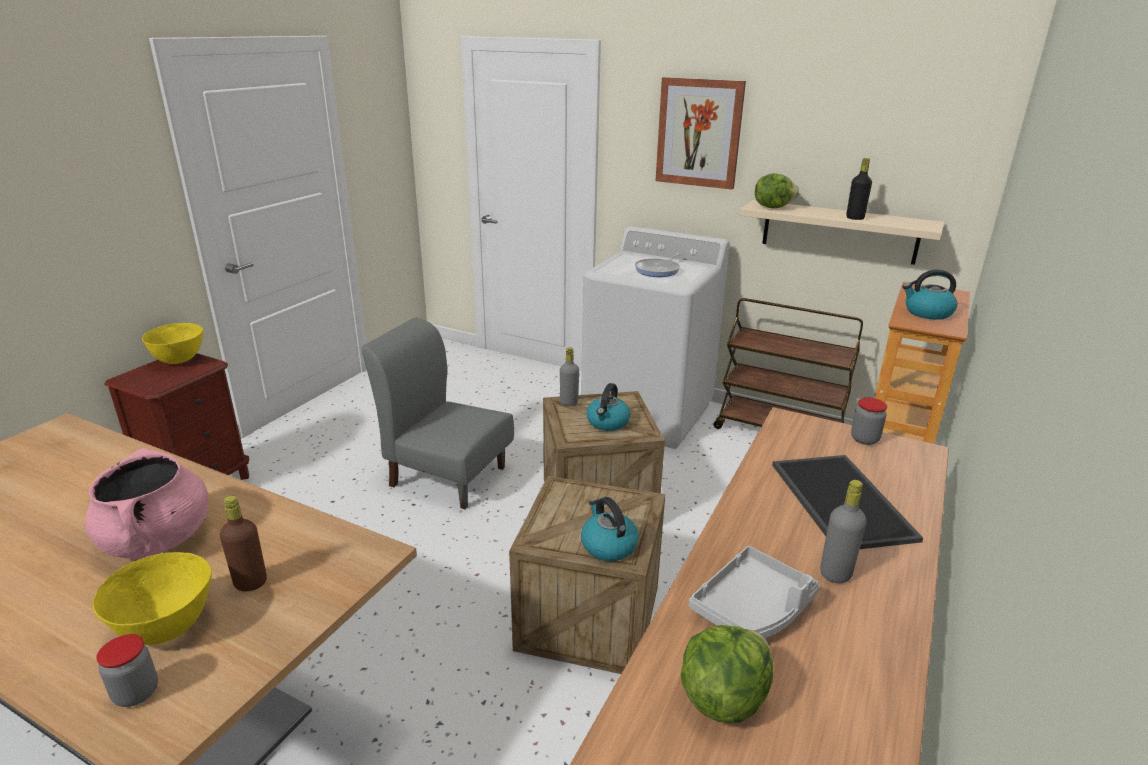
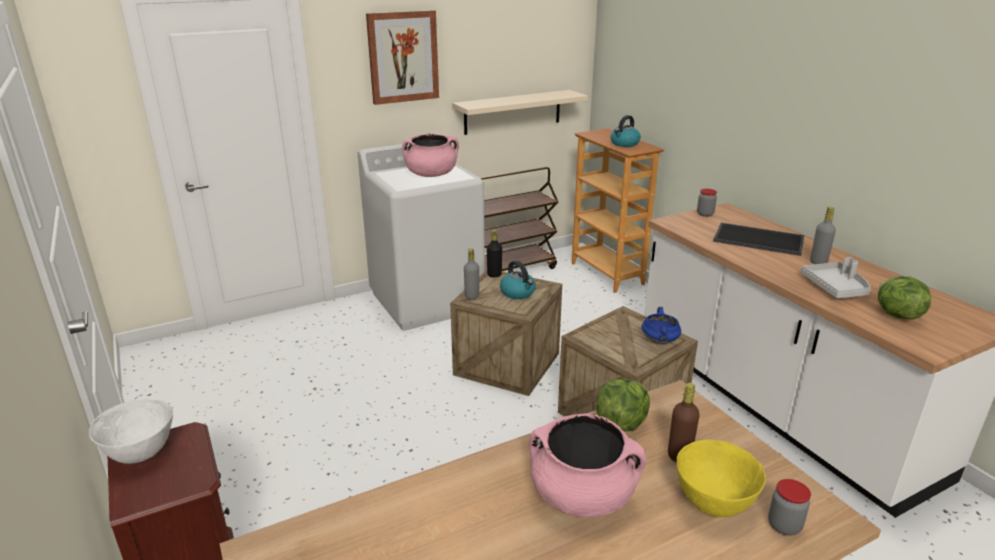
camera: 55 degrees left, 0 degrees up
(179, 360) = (140, 453): yellow bowl -> white bowl
(447, 475) = (391, 418): grey chair -> none
(608, 545) = (660, 341): kettle -> blue cooking pot
(658, 270) = (431, 175): frying pan -> pink cooking pot
(772, 207) = (479, 104): lettuce -> lettuce (621, 422)
(855, 218) = (534, 98): black bottle -> black bottle (494, 275)

